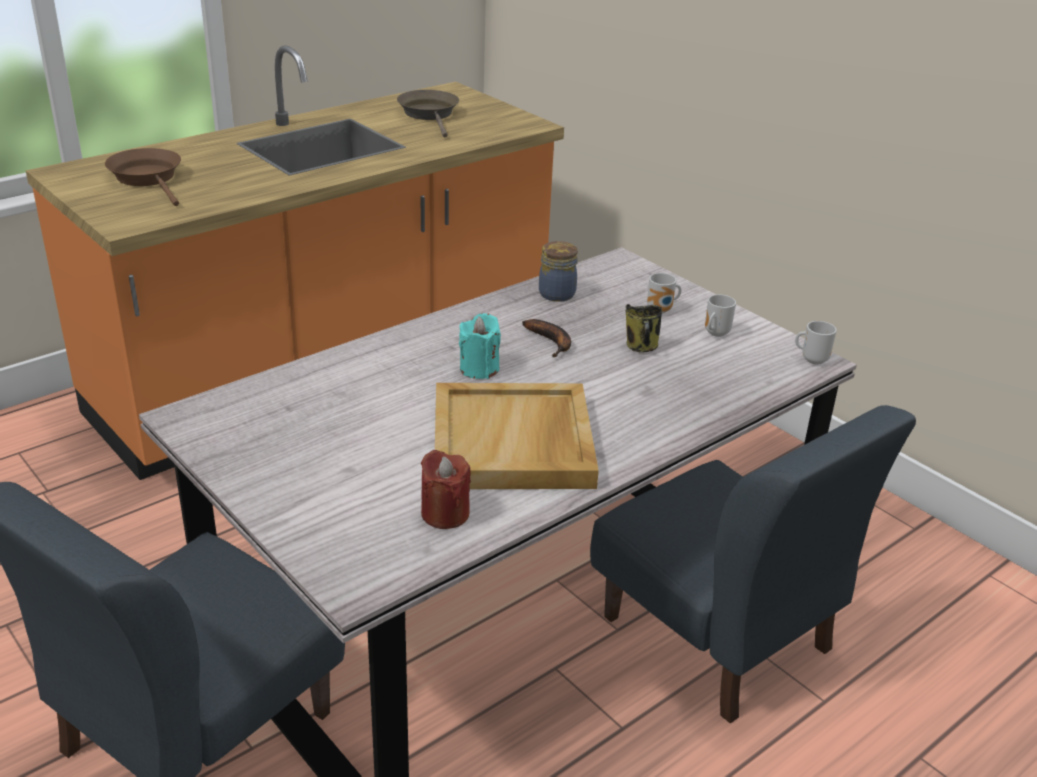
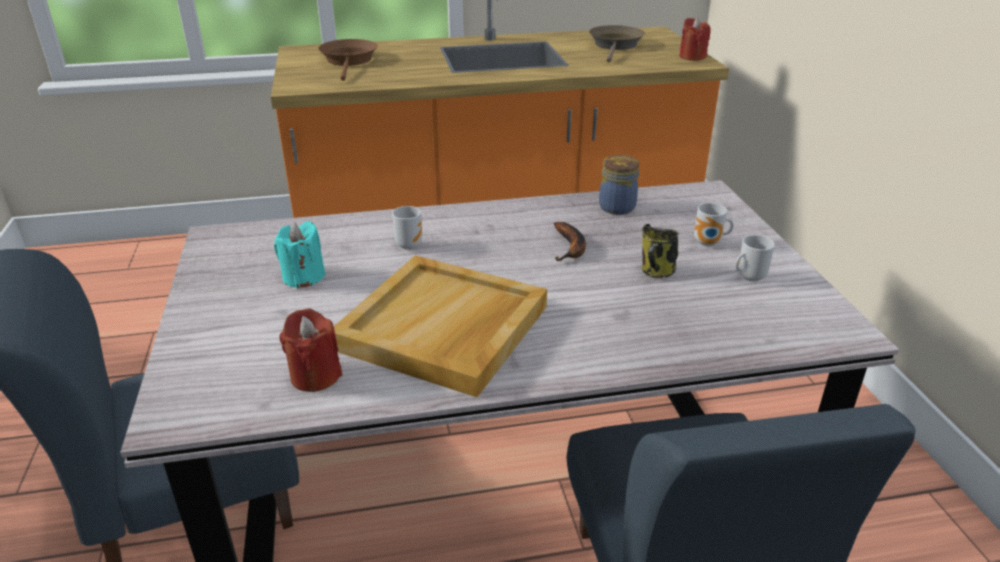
camera: 30 degrees right, 0 degrees up
(479, 369) = (481, 255): turquoise candle -> turquoise candle (303, 277)
(518, 118) = (692, 57): none -> red candle
(812, 359) = (844, 330): mug -> mug (408, 244)

